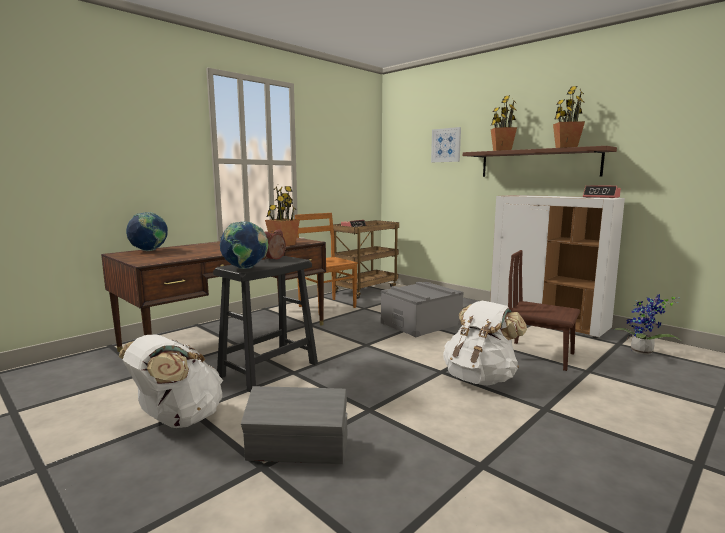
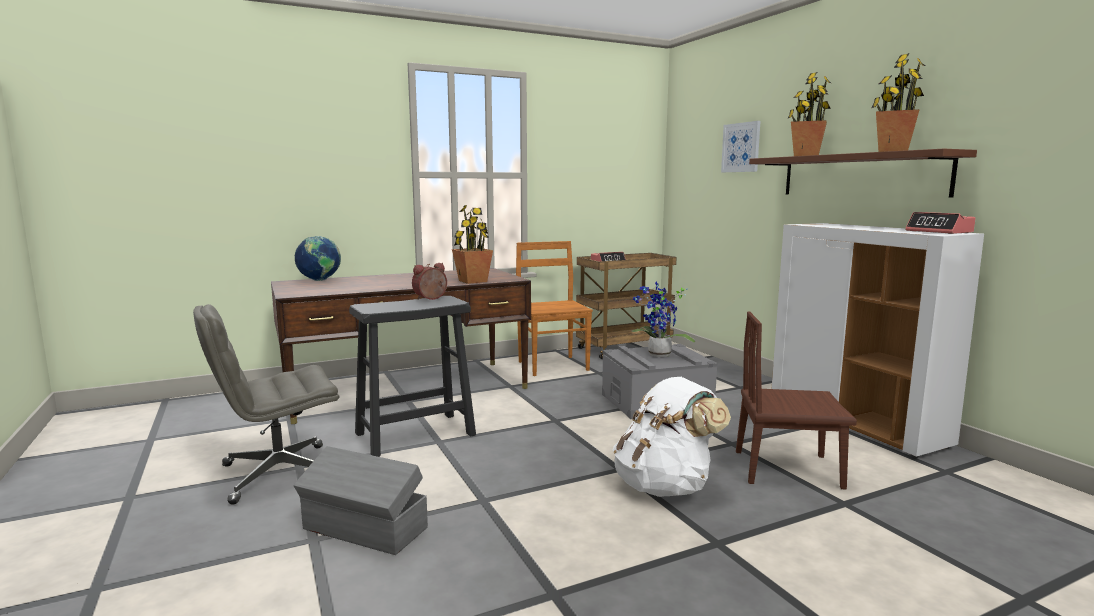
camera: 20 degrees right, 0 degrees up
(177, 420) = (278, 474): white backpack -> grey office chair
(245, 268) = (377, 308): globe -> none
(539, 355) = (787, 469): brown chair -> brown chair turned 45 degrees counterclockwise
(642, 353) = (975, 492): potted plant -> potted plant (658, 355)

